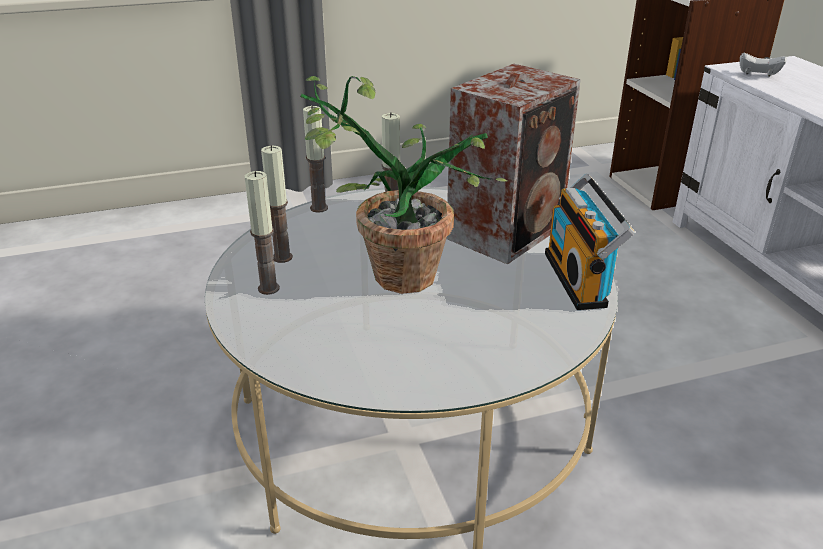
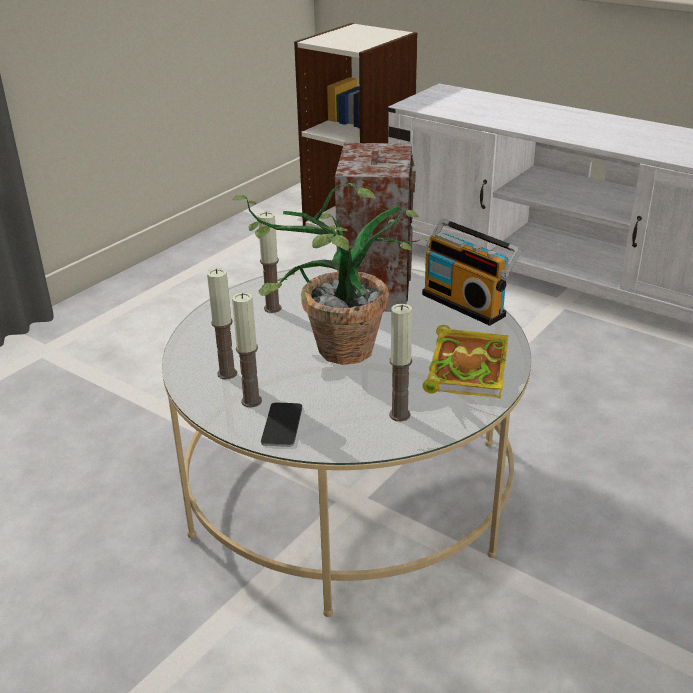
camera: 35 degrees left, 0 degrees up
(263, 320) = (282, 425): none -> phone
(319, 208) = (200, 323): candle -> candle (399, 415)
(498, 340) = (466, 366): none -> book
(758, 75) = (435, 106): white game controller -> none

